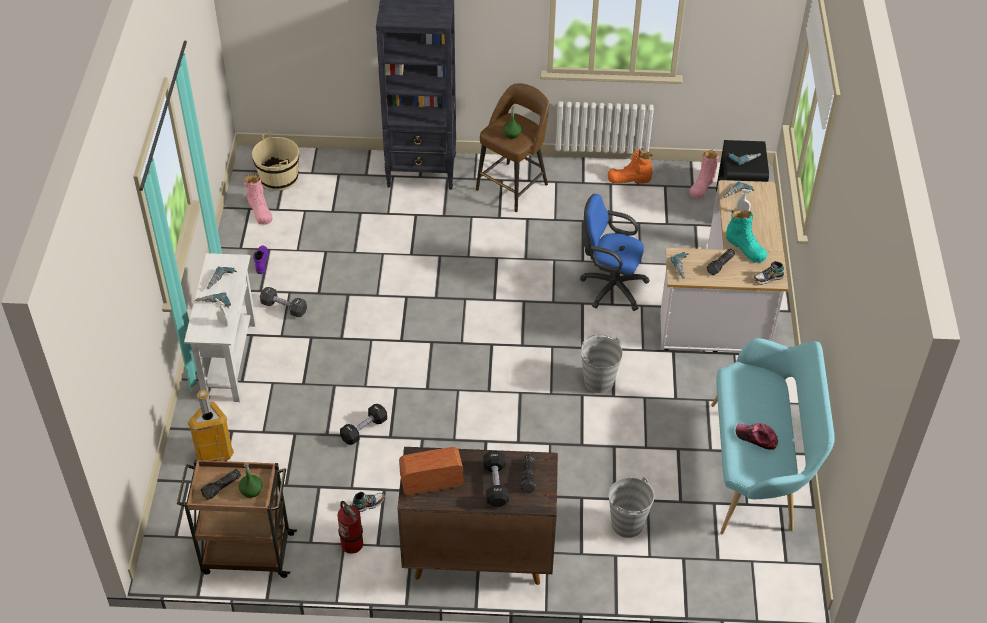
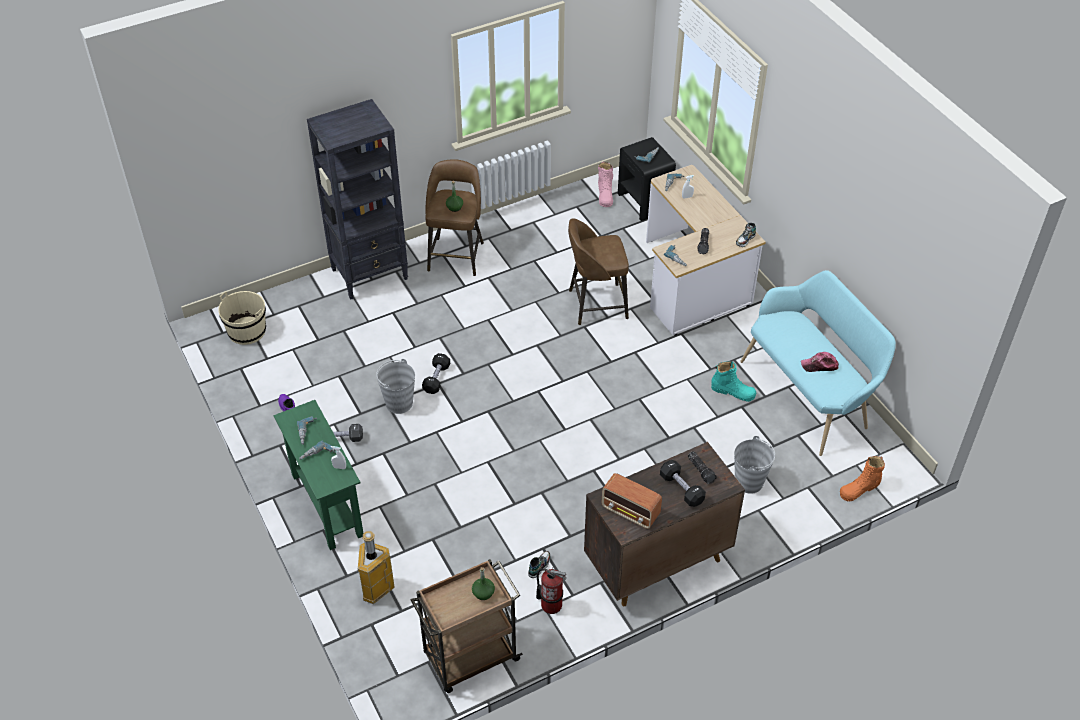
camera: 30 degrees left, 0 degrees up
(222, 488) = (456, 603): flashlight -> none
(230, 360) = (327, 505): white console table -> green console table
(259, 210) = (251, 366): pink boot -> none
(364, 429) = (488, 508): black dumbbell -> black dumbbell (436, 379)
(431, 482) = (631, 512): radio -> radio turned 105 degrees counterclockwise
(598, 381) = (643, 382): grey bucket -> grey bucket (399, 403)
(610, 287) = (596, 304): blue office chair -> brown stool
(629, 178) = (544, 212): orange boot -> orange boot (860, 488)
(745, 247) = (711, 223): turquoise boot -> turquoise boot (733, 391)

